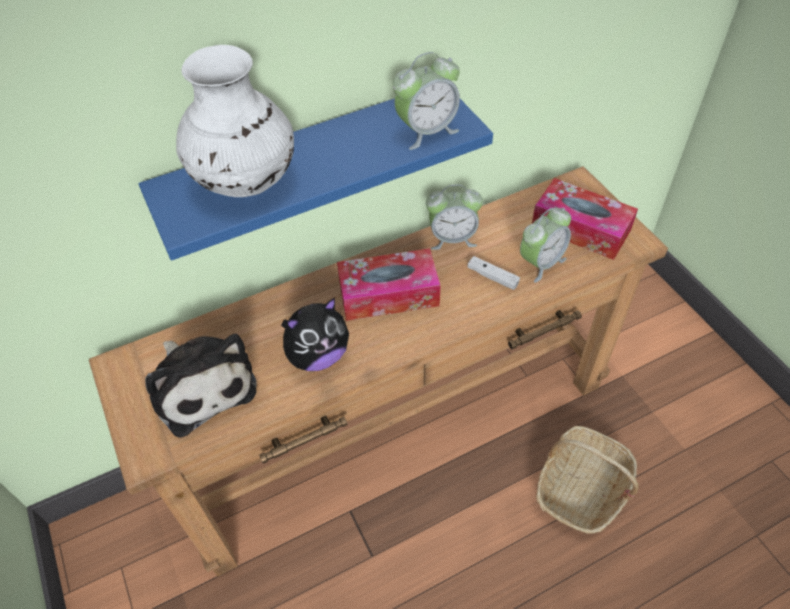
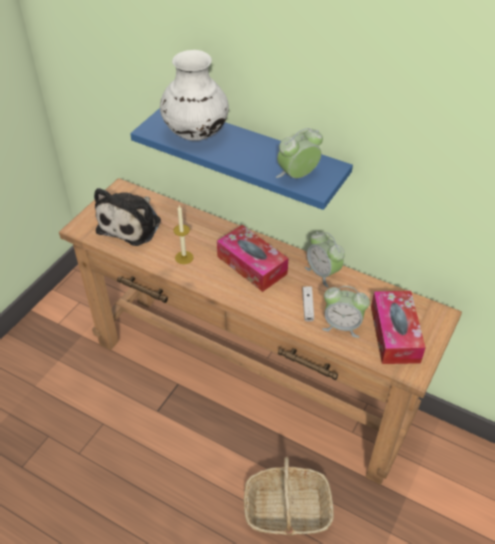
camera: 55 degrees right, 5 degrees down
(318, 355) = (184, 257): plush toy -> candle
(426, 131) = (297, 176): alarm clock -> alarm clock turned 120 degrees clockwise

